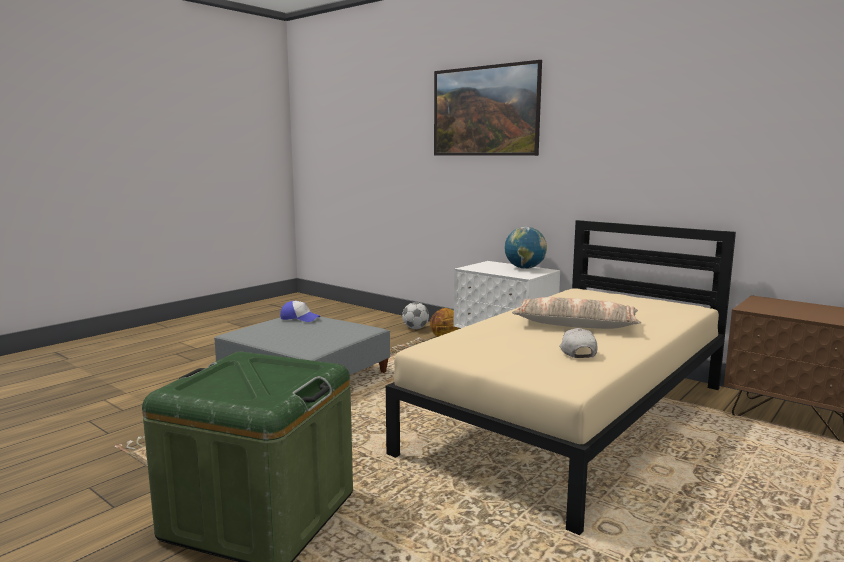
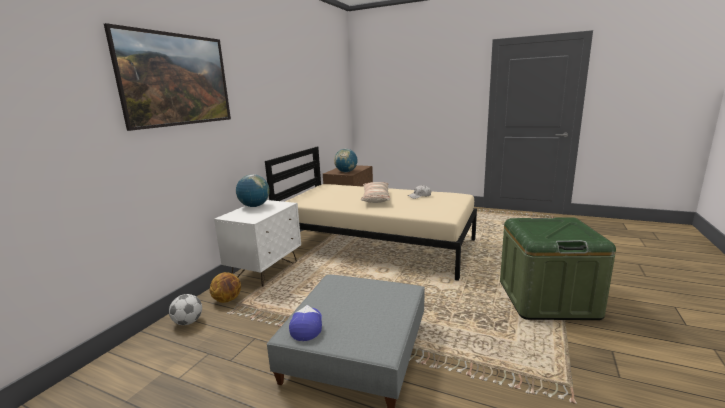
camera: 105 degrees left, 5 degrees up
(771, 307) = (346, 172): none -> globe

